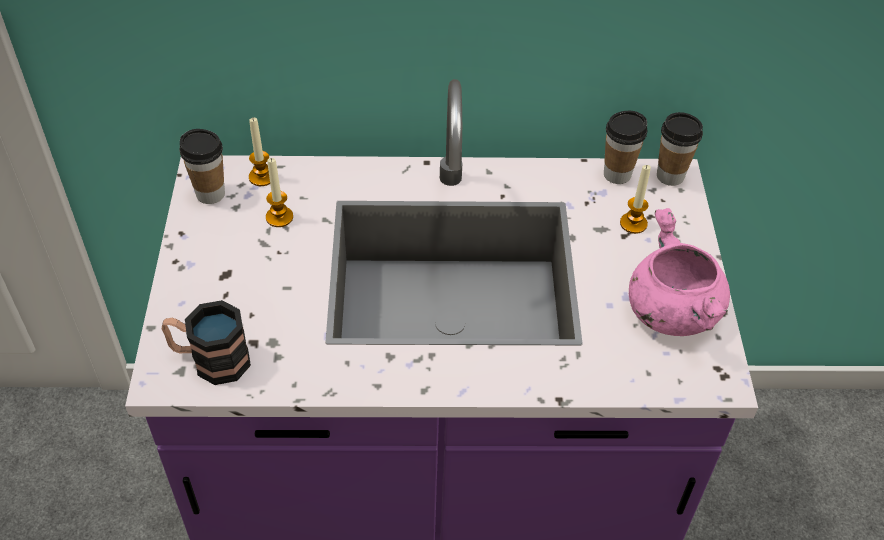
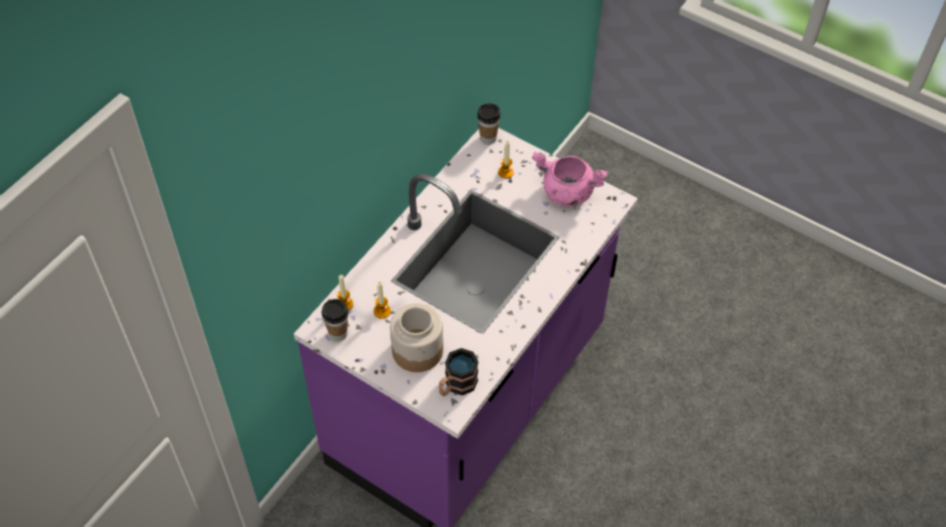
camera: 55 degrees left, 5 degrees up
(242, 286) = (418, 350): none -> jar
(617, 174) = (469, 157): cup -> none

